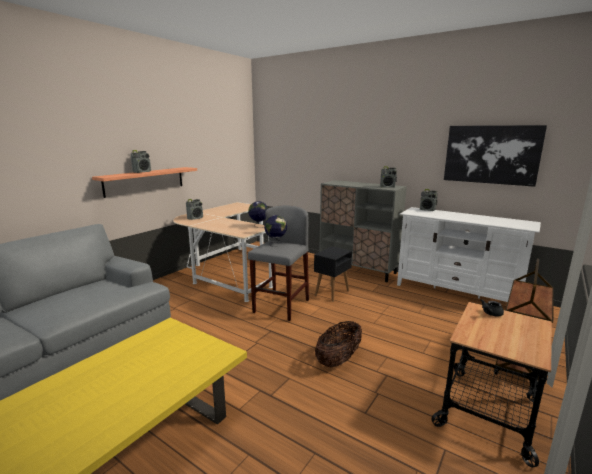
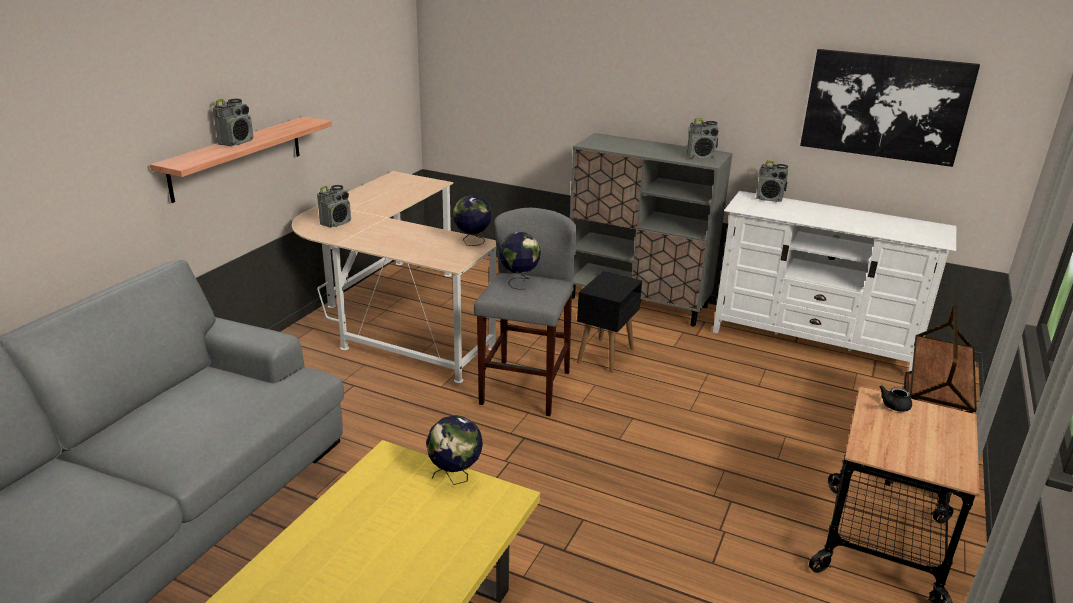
camera: 10 degrees left, 10 degrees up
(199, 339) = (455, 478): none -> globe
(338, 359) = (651, 481): basket -> none

